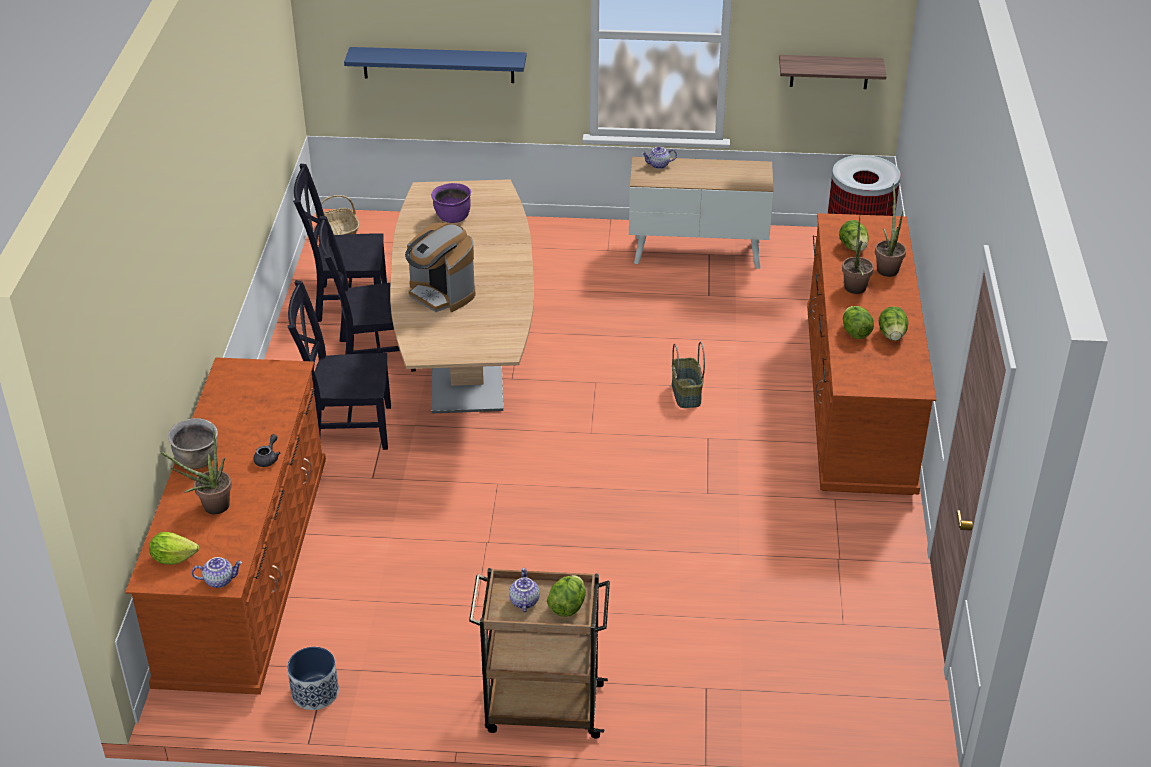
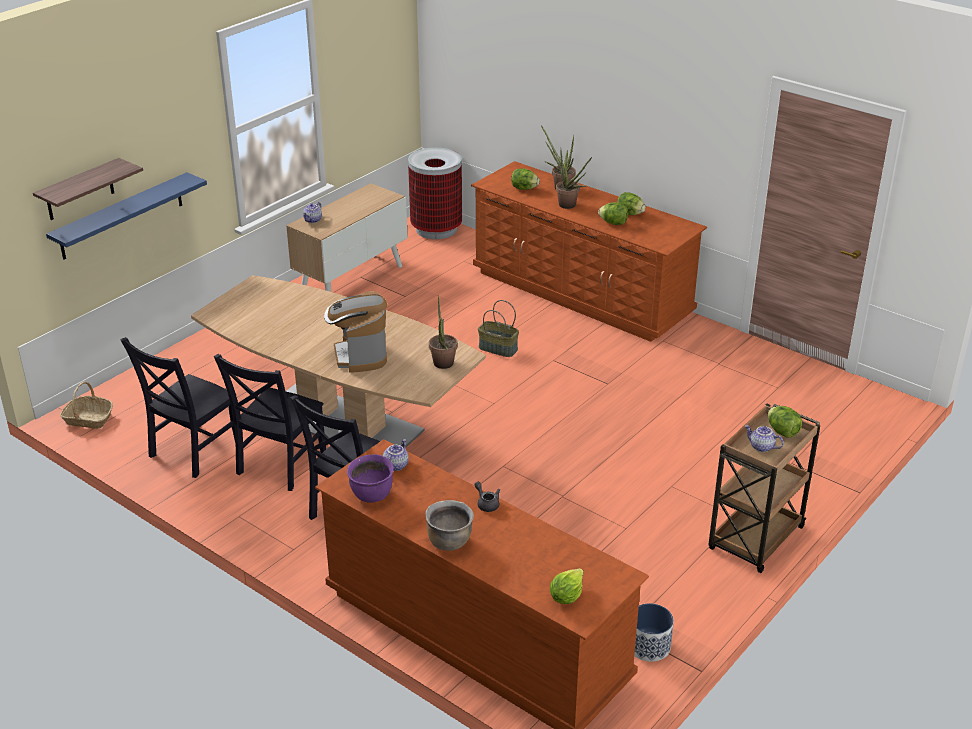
camera: 55 degrees left, 5 degrees down
(211, 508) = (520, 555): potted plant -> potted plant (443, 366)
(219, 580) = (618, 579): teapot -> teapot (395, 465)
(441, 294) = (360, 356): coffee machine -> coffee machine turned 90 degrees clockwise
(452, 218) = (267, 316): purple cooking pot -> purple cooking pot (372, 495)
(829, 71) = (379, 96): shelf -> shelf (79, 190)

